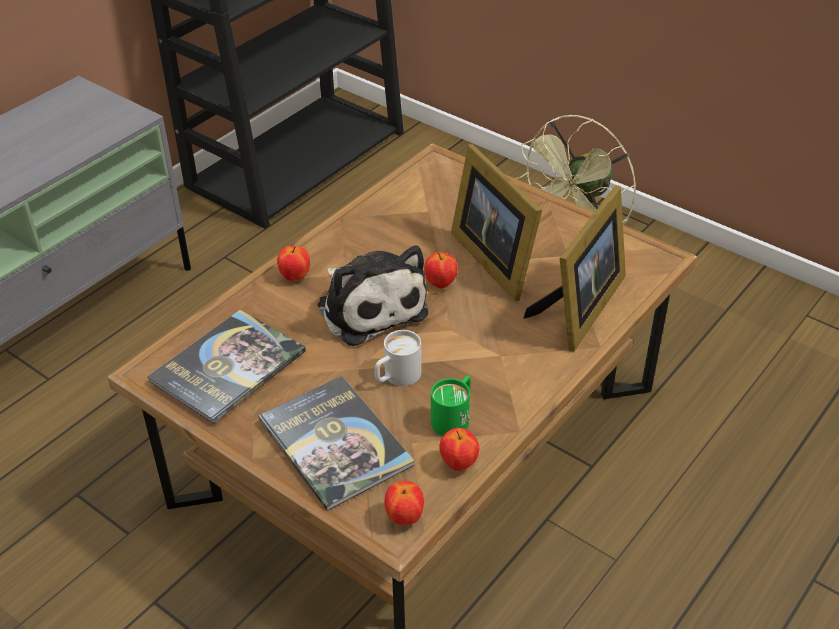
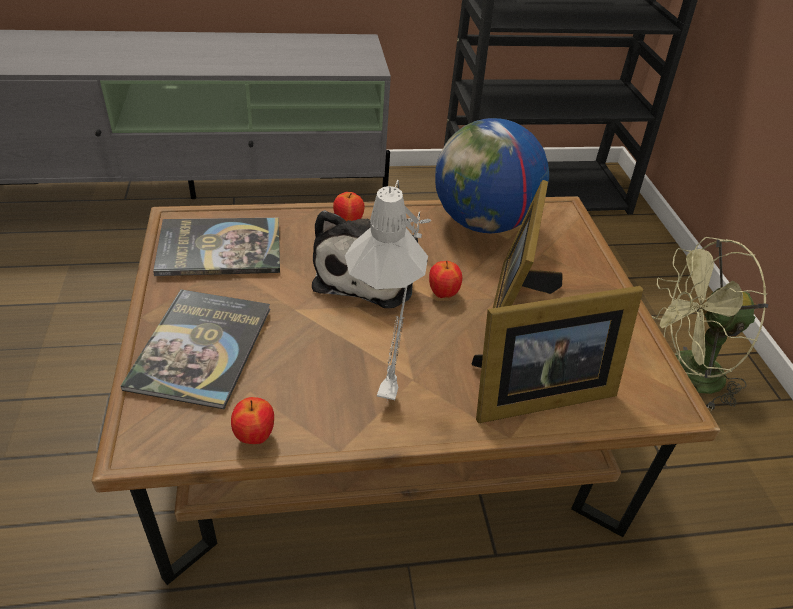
camera: 40 degrees right, 0 degrees up
(395, 210) = (482, 223): none -> globe
(396, 377) = (311, 336): white mug -> none
(404, 517) = (157, 442): apple -> none
(454, 417) = (307, 398): green mug -> none
(492, 366) = (393, 383): none -> grey table lamp

